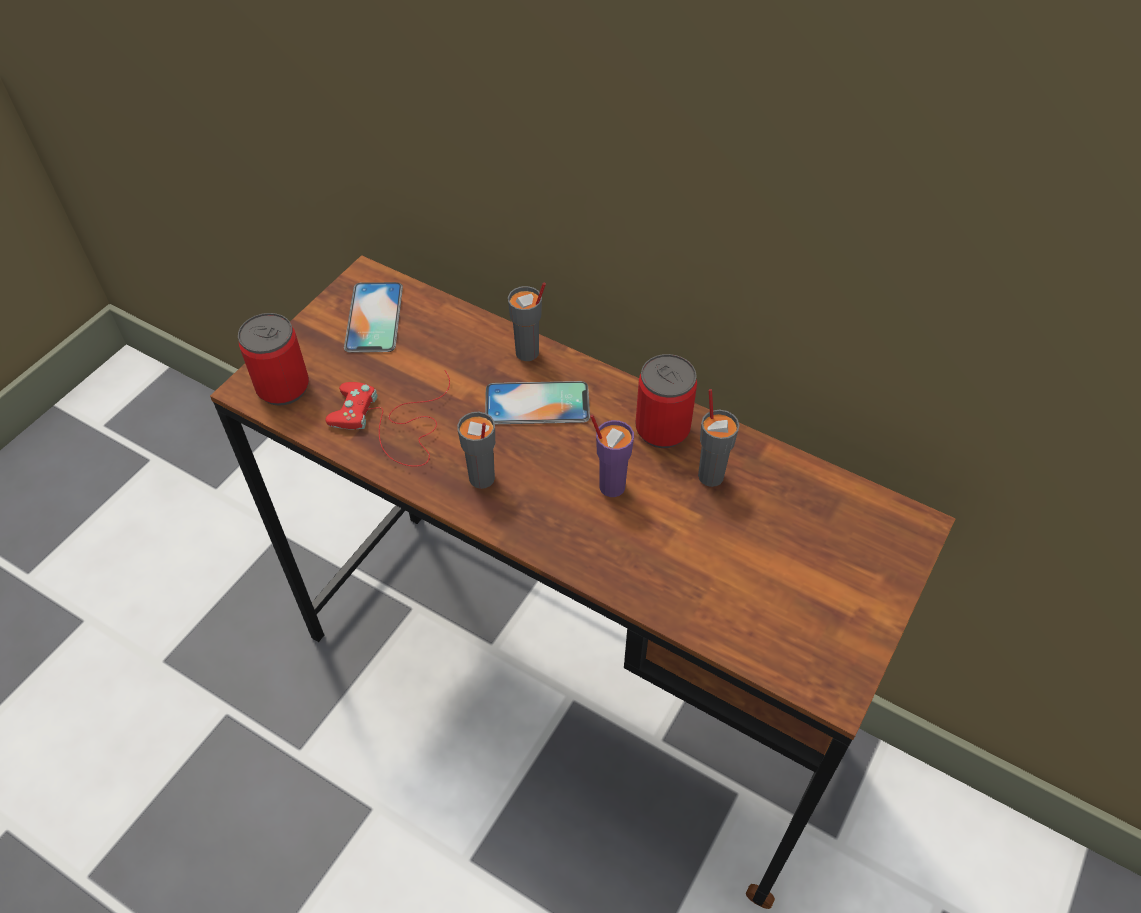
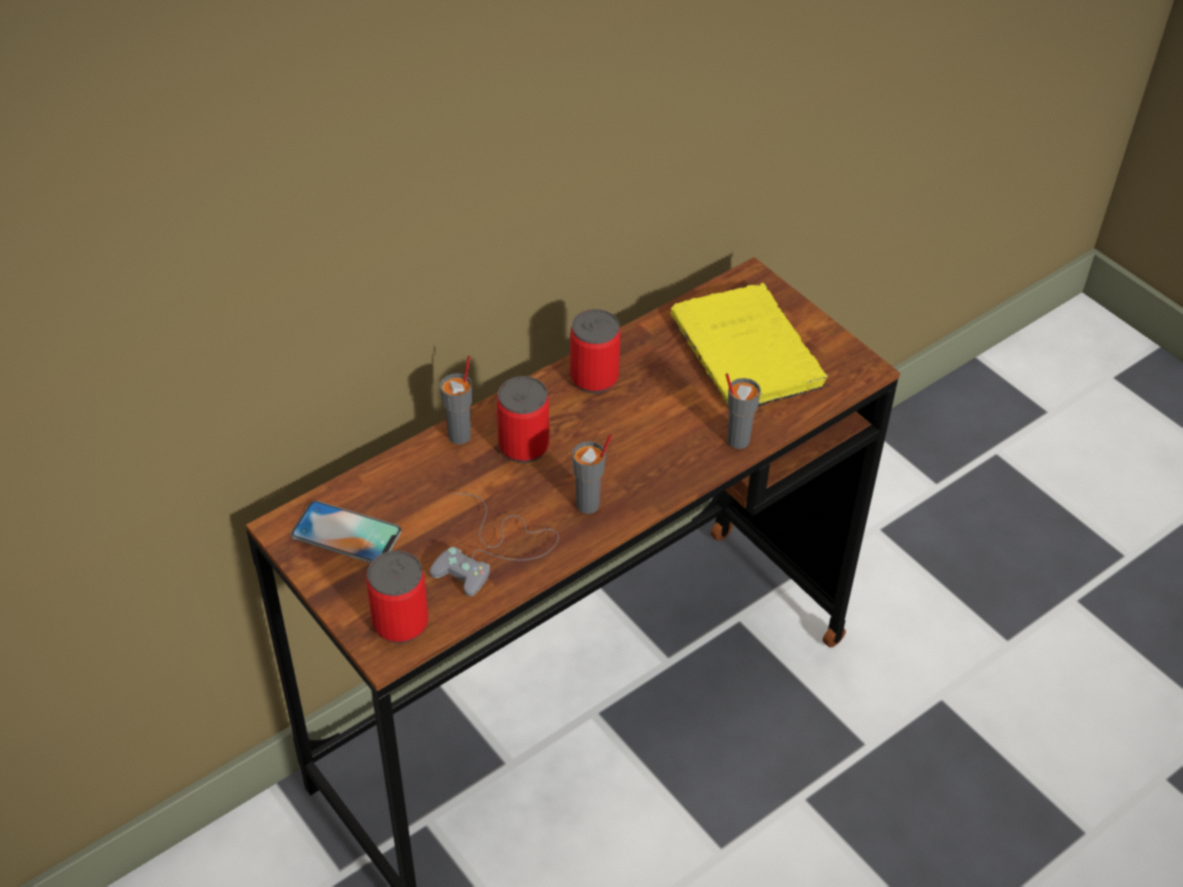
camera: 70 degrees left, 5 degrees down
(393, 424) = (494, 549): red game controller -> grey game controller
(537, 403) = (523, 446): phone -> can
(611, 486) = (636, 426): purple cup -> none
(710, 475) = (654, 366): grey cup -> grey cup (737, 440)
(783, 558) = (749, 354): none -> yellow book

